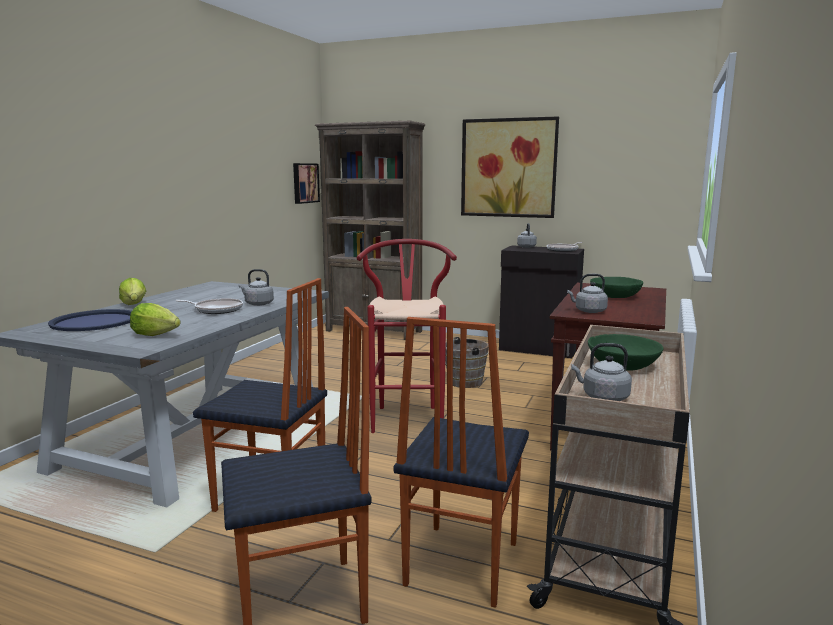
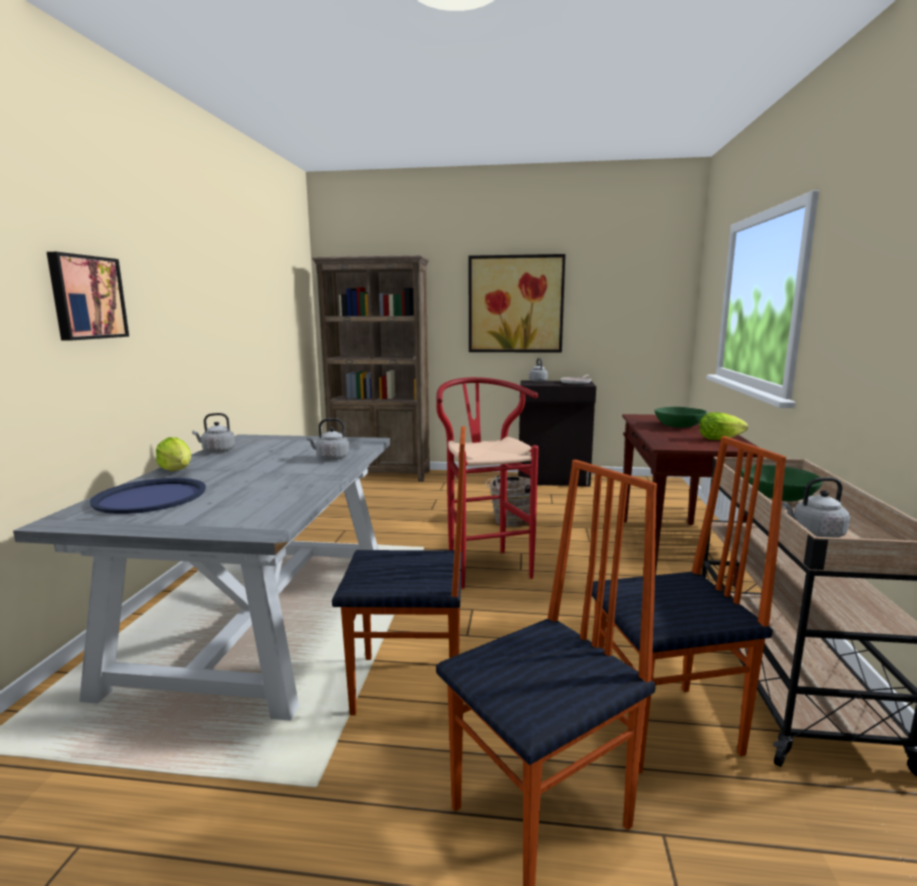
camera: 15 degrees left, 0 degrees up
(155, 335) = (255, 508): lettuce -> lettuce (719, 439)
(216, 310) = (291, 469): frying pan -> none
(304, 183) = (300, 321): picture -> picture (86, 297)
(459, 563) = (666, 728): chair -> chair turned 105 degrees counterclockwise
(588, 311) = (681, 442): grey kettle -> grey kettle (217, 451)

